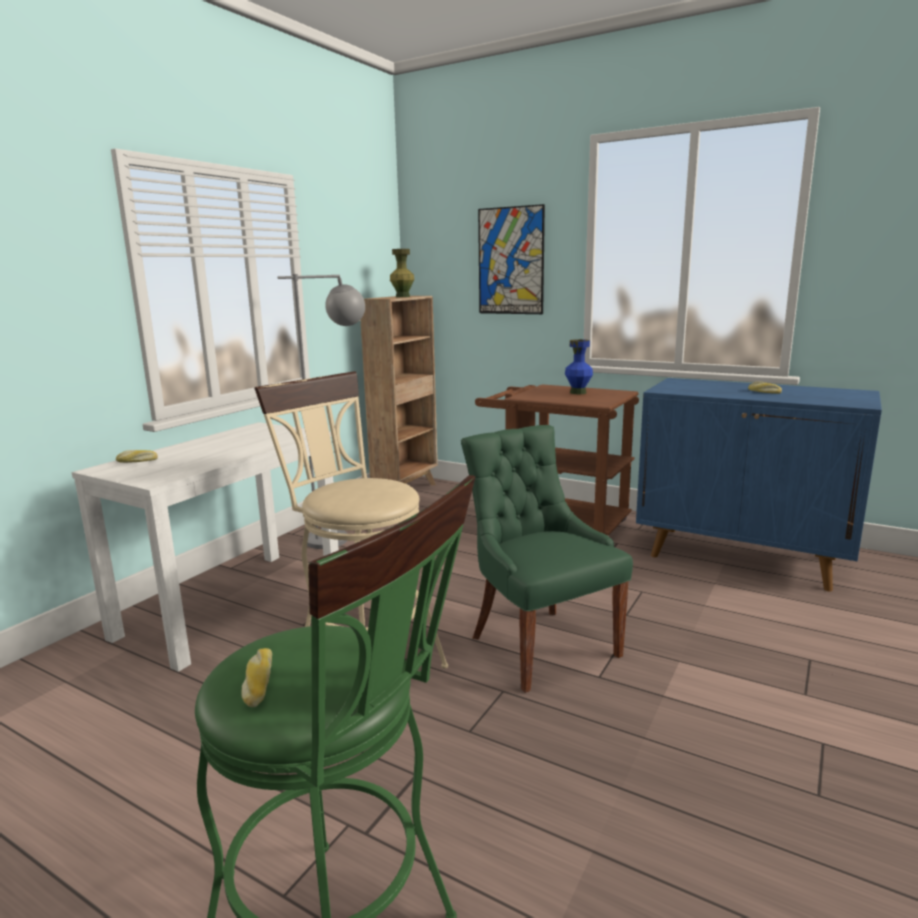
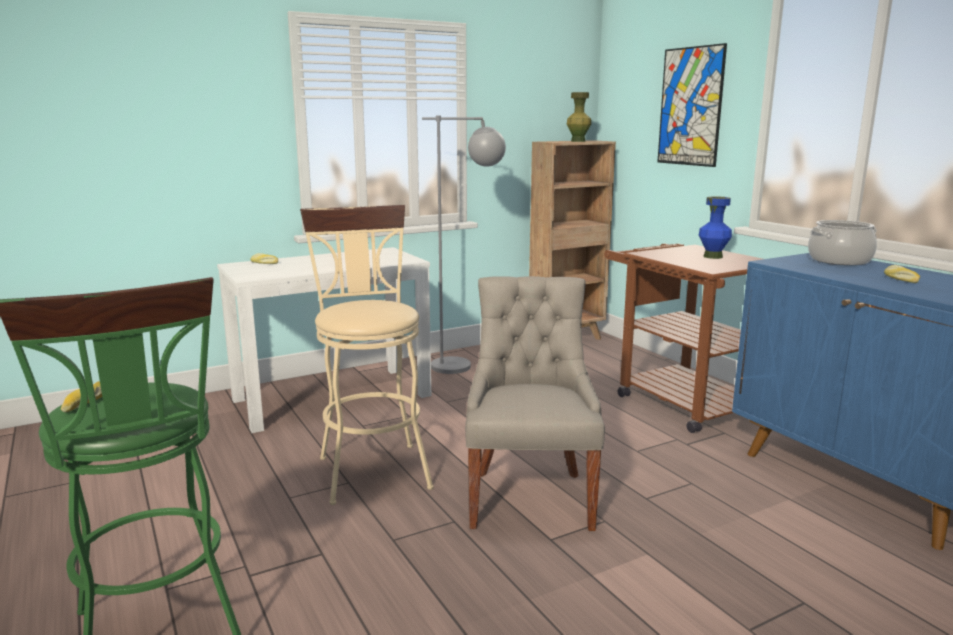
camera: 30 degrees right, 0 degrees up
(540, 645) = (530, 497): green chair -> grey chair
(697, 383) = (839, 260): none -> cooking pot

